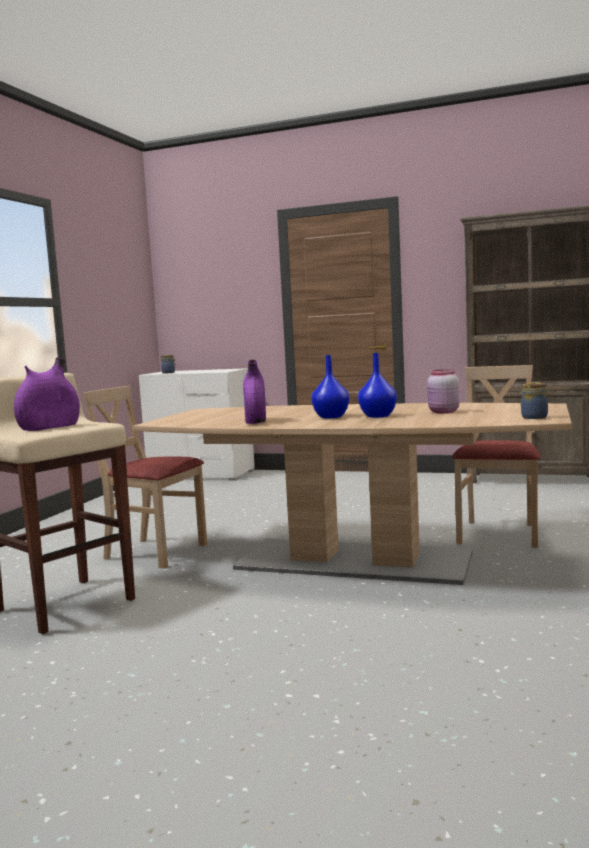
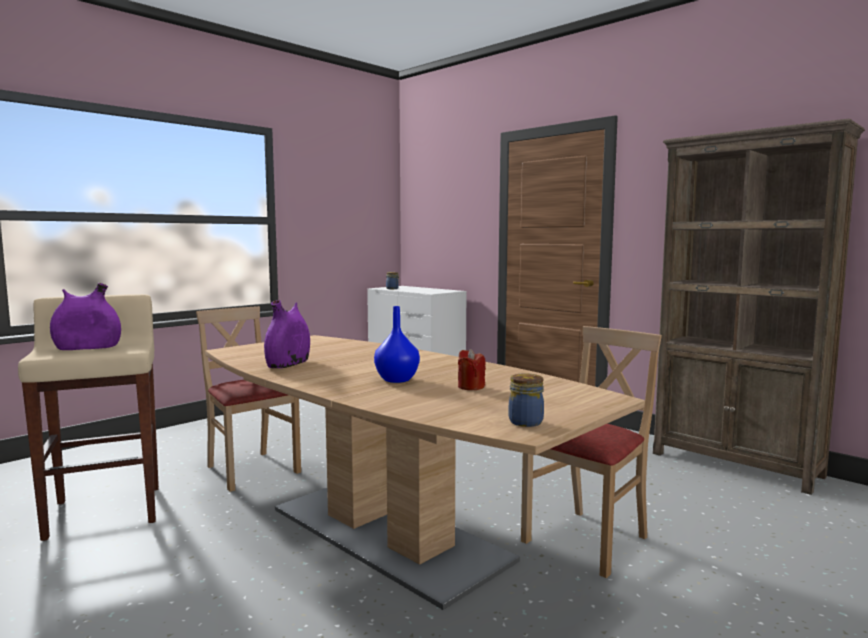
camera: 25 degrees right, 0 degrees up
(330, 417) = (359, 371): blue vase -> none
(443, 412) = (471, 387): pink jar -> red candle

